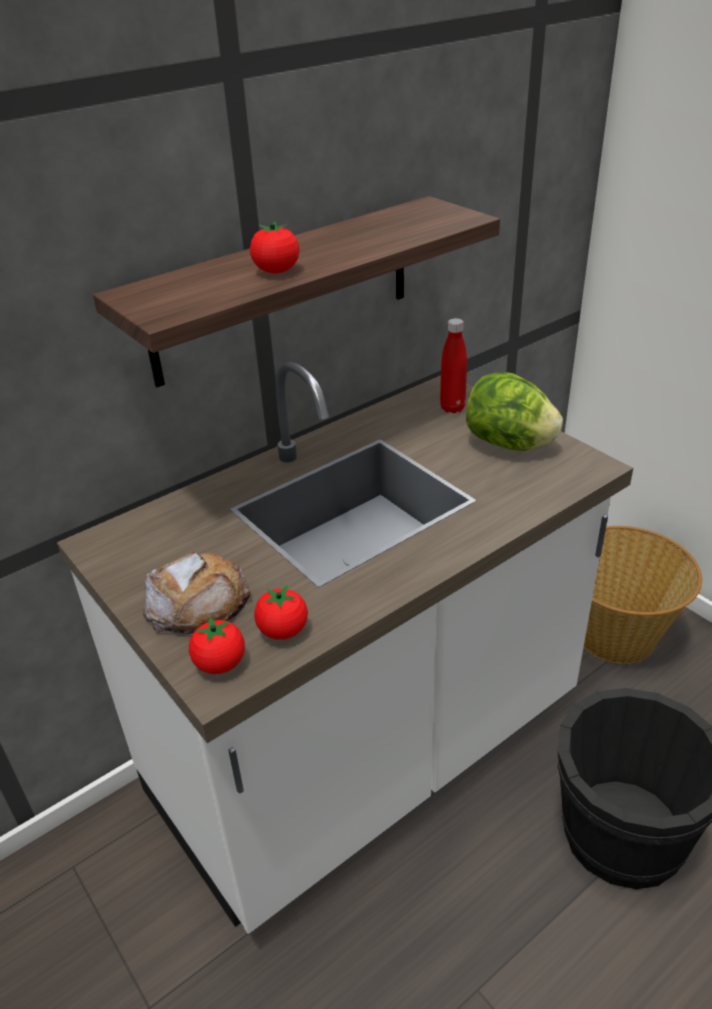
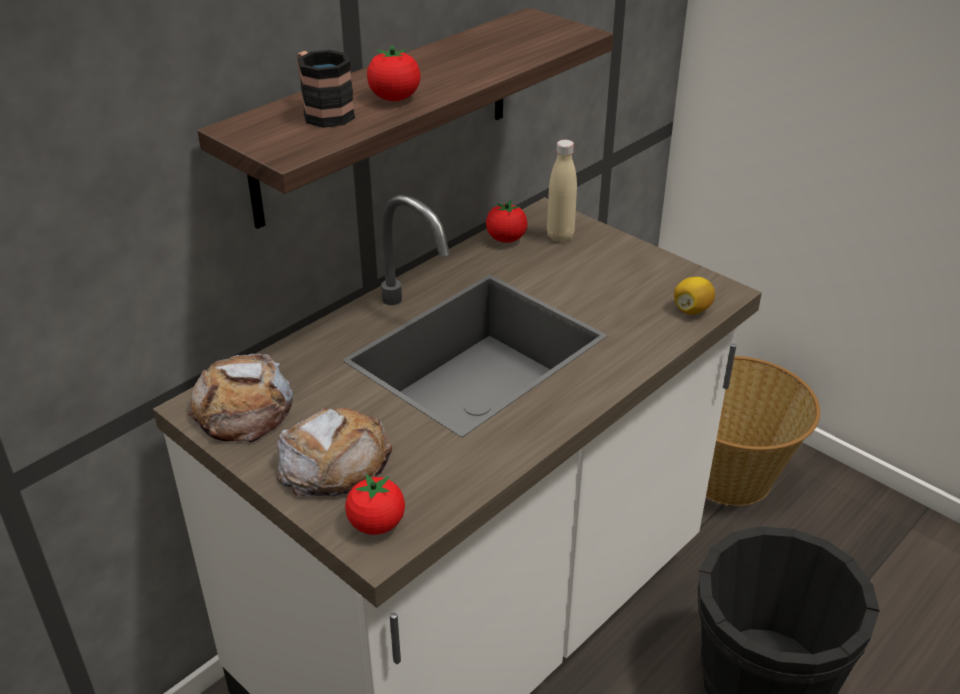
camera: 10 degrees left, 0 degrees up
(132, 547) = (243, 408): none -> bread
(208, 281) = (323, 112): none -> mug
(283, 630) = (435, 485): tomato -> tomato (506, 239)
(452, 408) = (560, 236): red bottle -> beige bottle
(508, 444) = (629, 273): lettuce -> none
(561, 481) = (692, 310): none -> lemon

